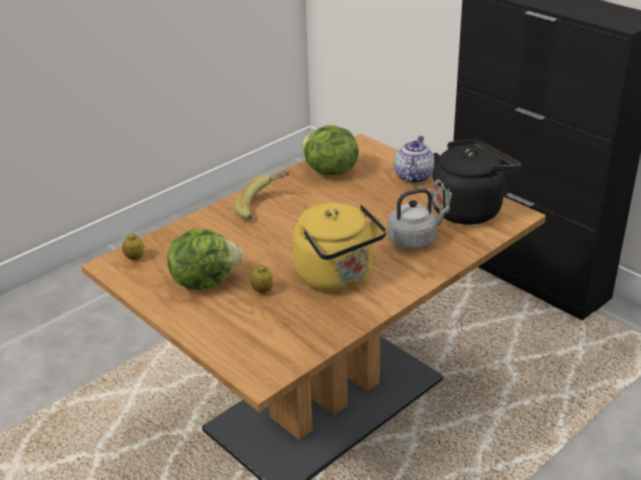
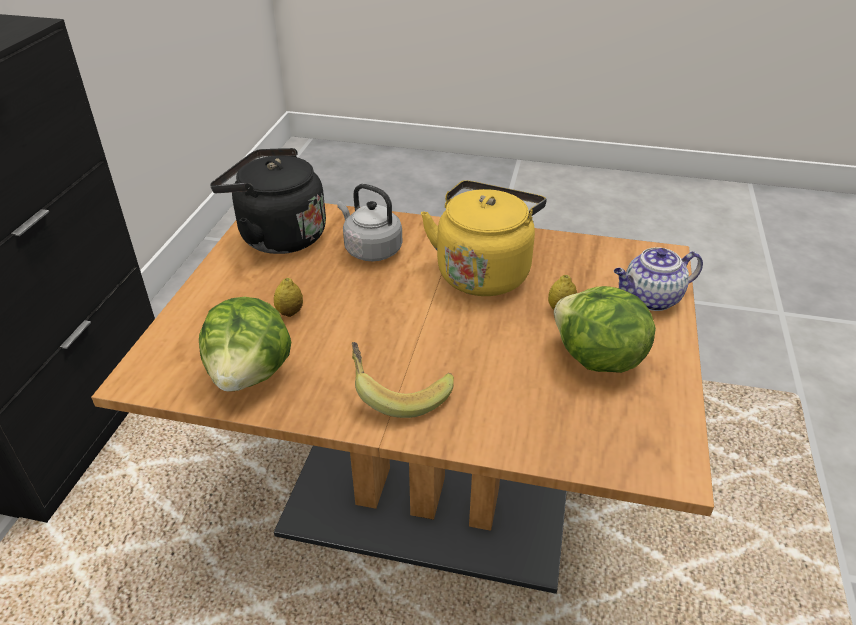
camera: 125 degrees left, 5 degrees up
(135, 257) = (633, 455): lemon -> lemon (290, 312)
(413, 176) = (220, 295): teapot -> teapot (650, 299)

